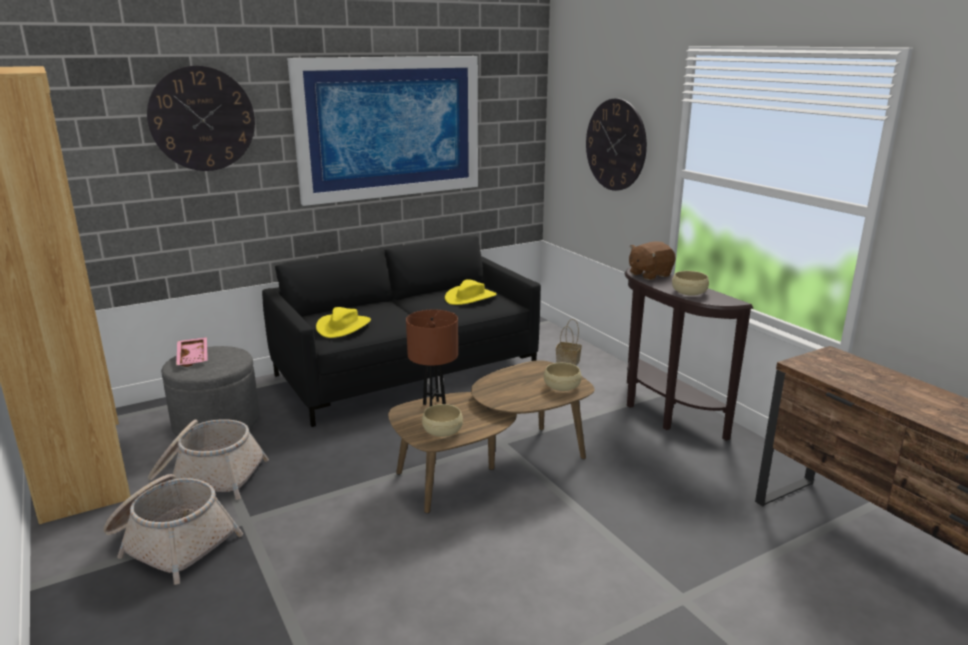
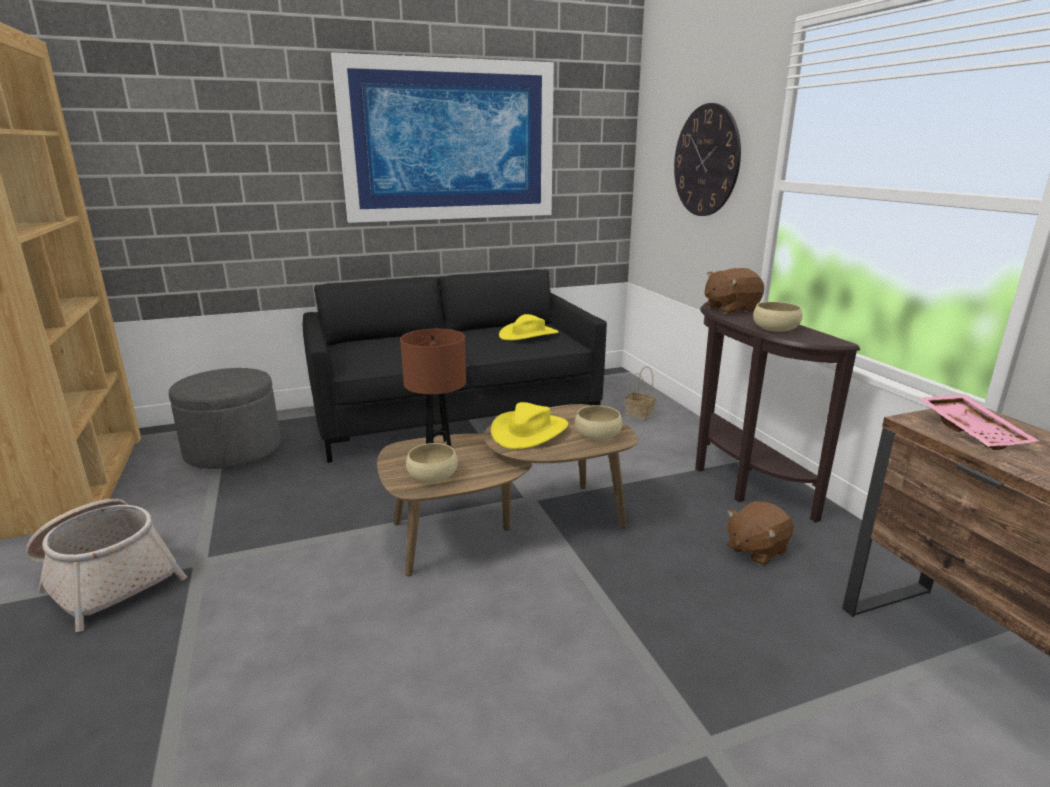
camera: 10 degrees right, 0 degrees up
(194, 357) = (209, 376): pink tray -> pink tray (973, 431)
(202, 119) = (234, 118): wall clock -> none
(207, 476) = (191, 505): basket -> none
(343, 326) = (374, 354): yellow hat -> yellow hat (529, 431)
(687, 465) = (755, 549): none -> brown plush toy

